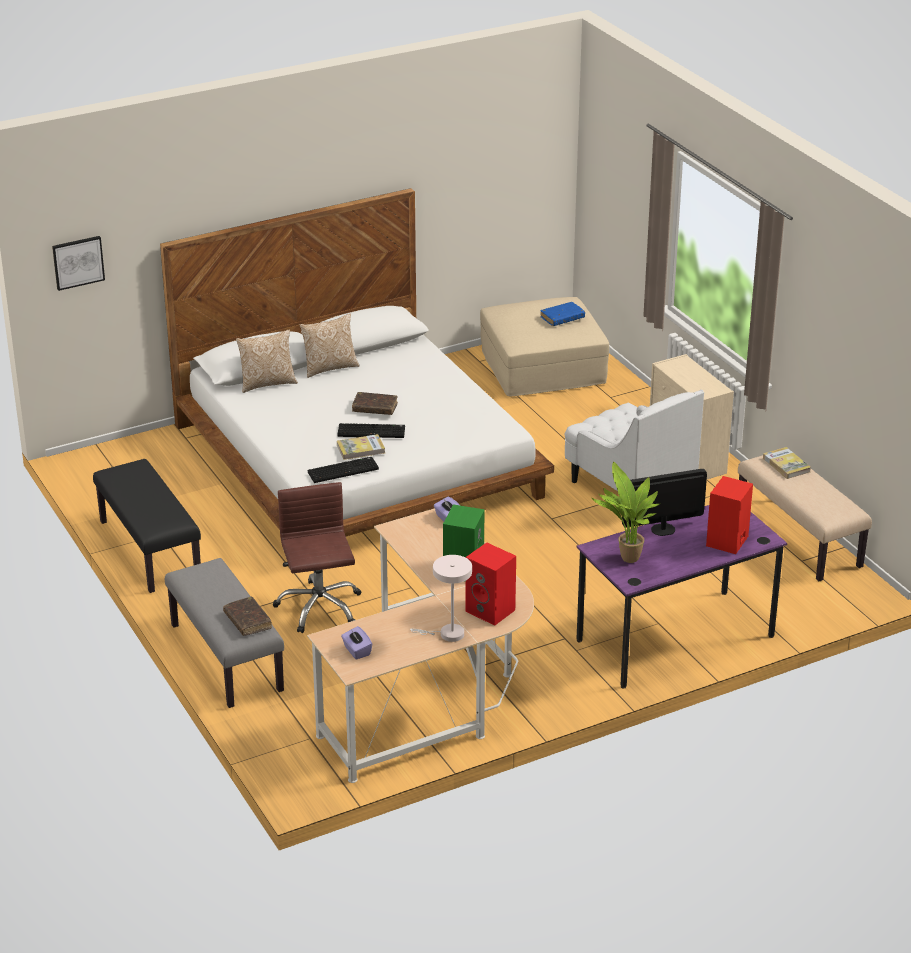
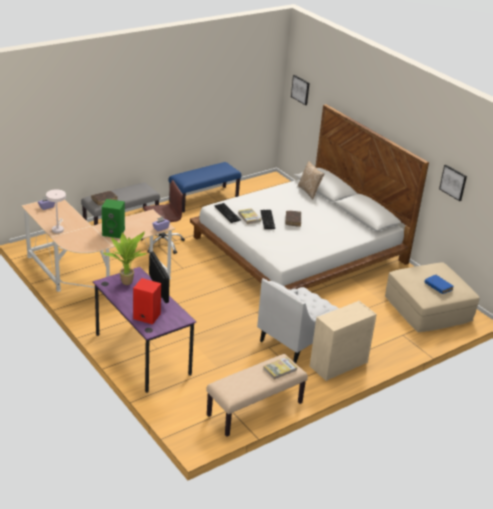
camera: 80 degrees right, 0 degrees up
(148, 550) = (204, 199): black bench -> blue bench
(329, 367) = (332, 208): pillow -> none
(459, 187) = (453, 182): none -> picture
(491, 610) = (77, 240): red speaker -> none

